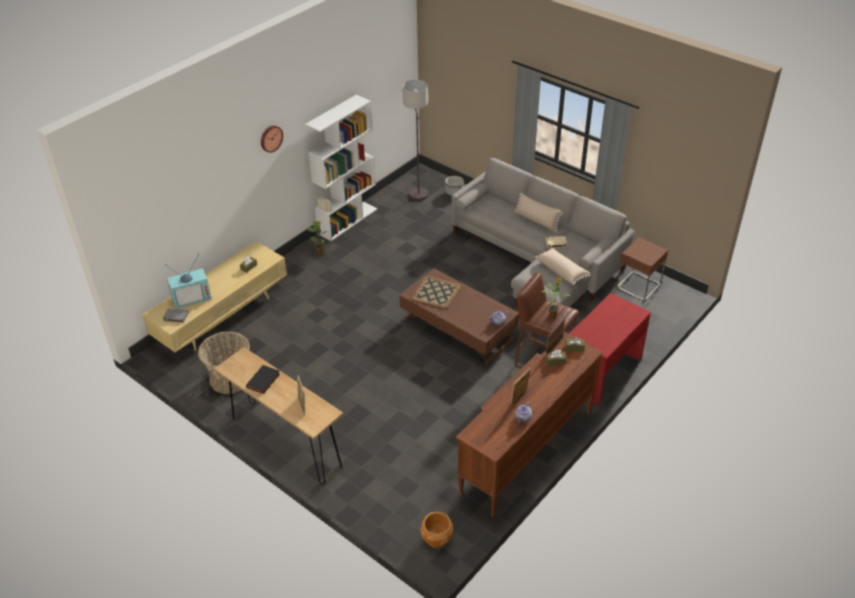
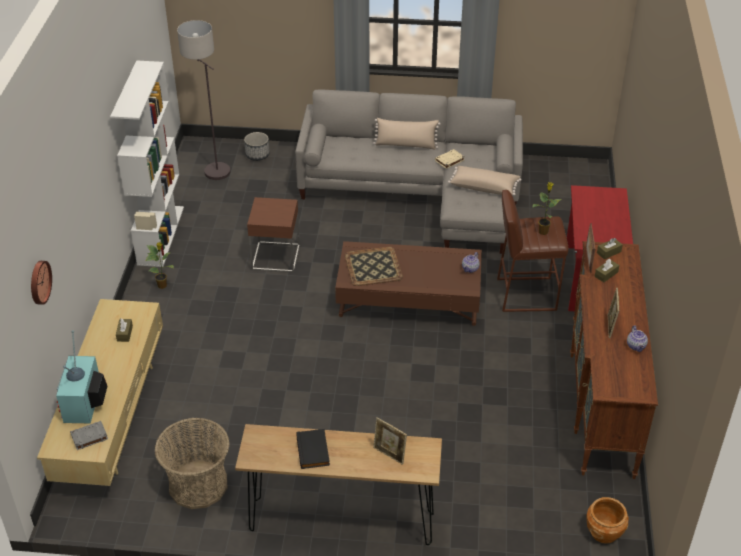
camera: 35 degrees left, 0 degrees up
(191, 297) = (85, 403): television -> television turned 150 degrees clockwise
(270, 138) = (89, 147): wall clock -> wall clock (39, 282)
(638, 286) = (542, 177): brown side table -> brown side table (276, 257)

